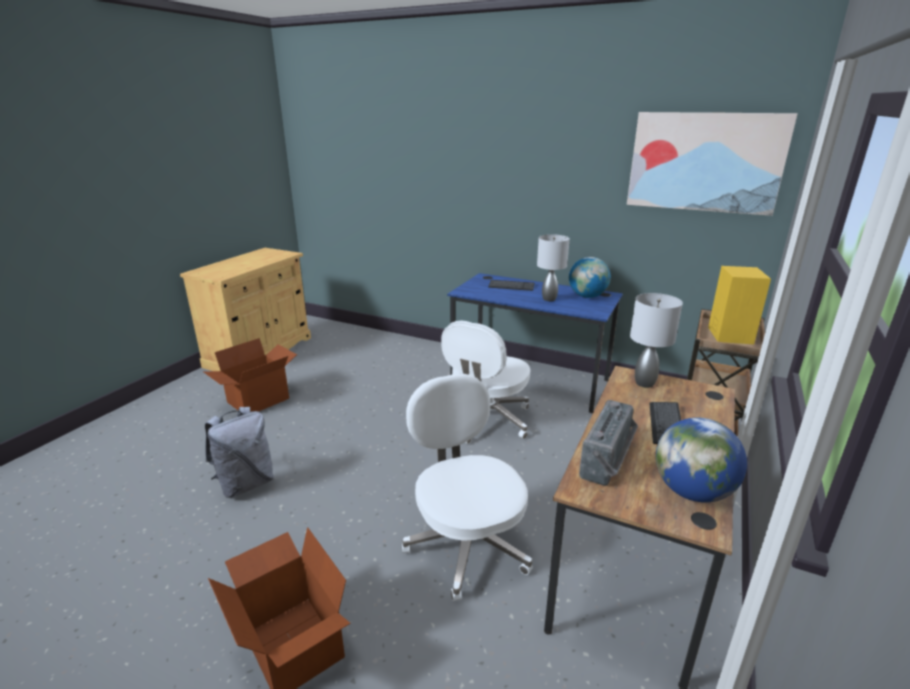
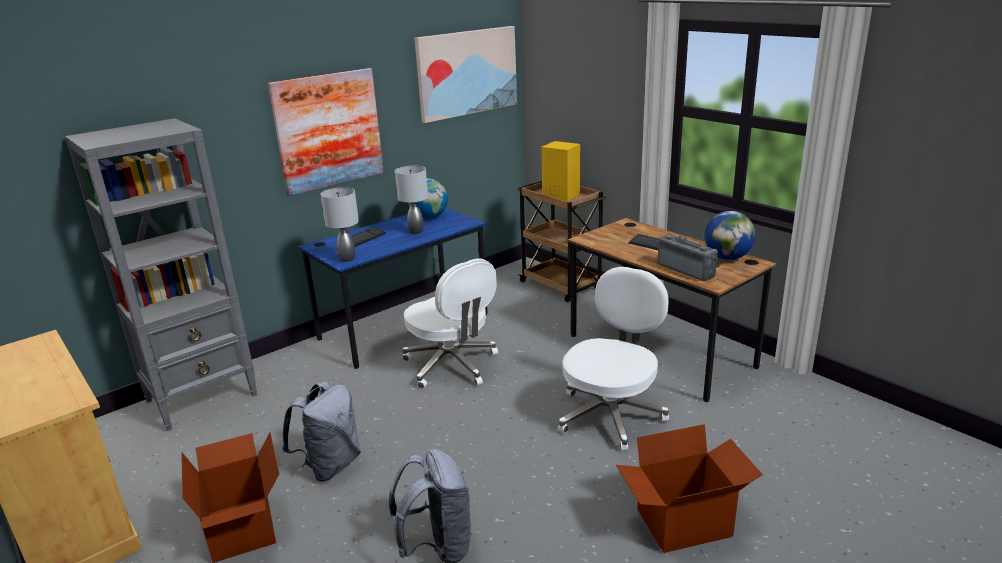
camera: 65 degrees left, 0 degrees up
(328, 409) = (330, 465): none -> grey backpack
(383, 342) = (203, 397): none -> grey bookcase
(466, 543) = (611, 414): white office chair -> white office chair turned 120 degrees clockwise
(527, 186) = (328, 130): none -> picture
(645, 383) = (600, 237): grey table lamp -> grey table lamp (347, 258)

